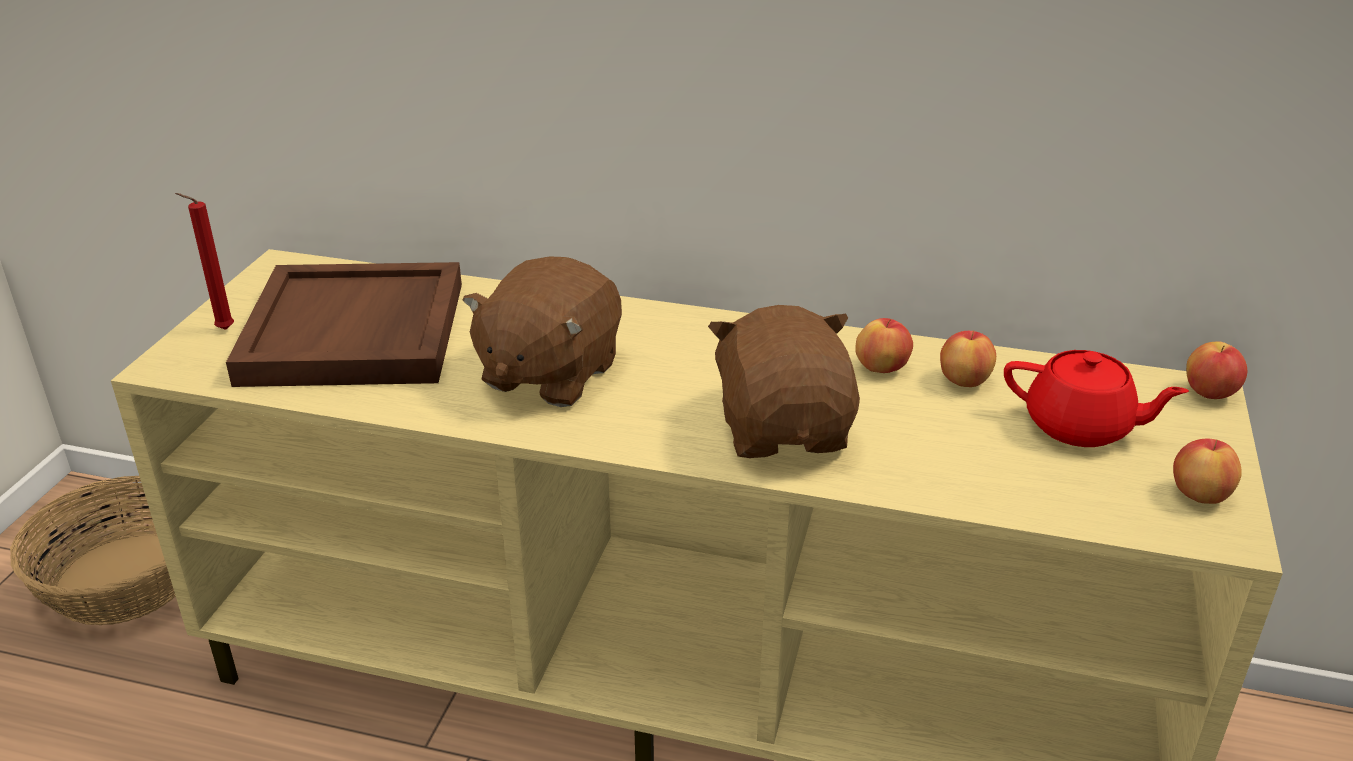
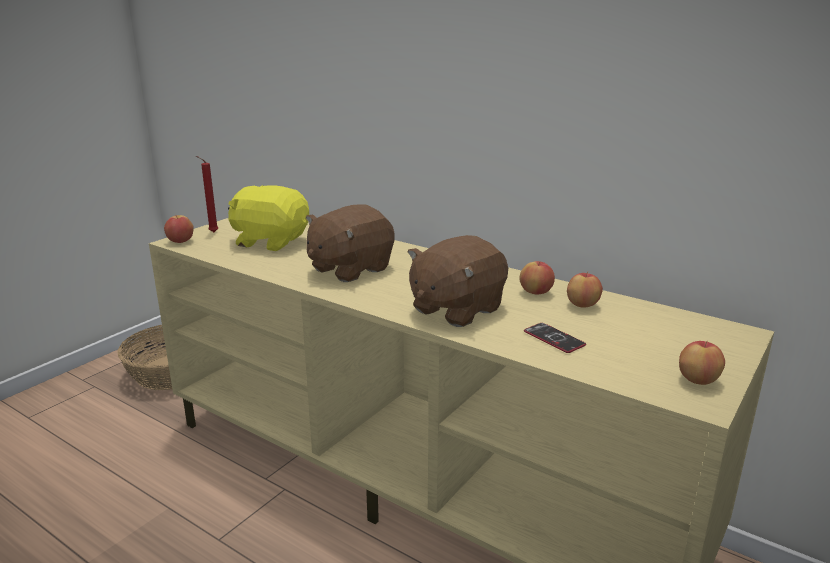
camera: 20 degrees right, 10 degrees down
(356, 333) = (270, 241): brown tray -> yellow plush toy
(784, 430) = (456, 309): brown plush toy -> brown plush toy turned 150 degrees counterclockwise
(966, 459) = (554, 339): none -> phone
(1080, 427) = (641, 336): red teapot -> none
(1209, 393) = (745, 334): apple -> apple (180, 241)

